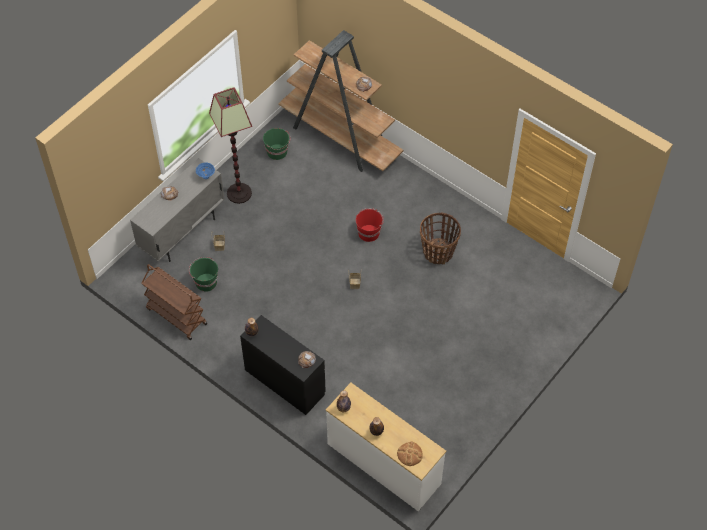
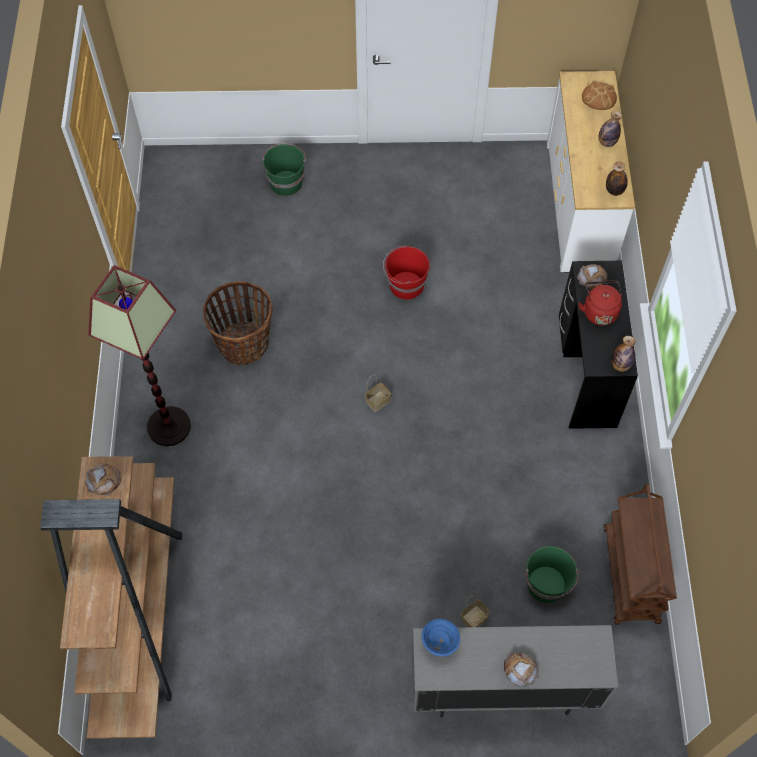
camera: 130 degrees left, 5 degrees up
(239, 193) = (362, 673): floor lamp -> floor lamp (169, 427)
(277, 152) = (238, 683): green bucket -> green bucket (286, 182)
(287, 348) = (599, 310): none -> red kettle
(369, 232) = (282, 444): red bucket -> red bucket (405, 285)

